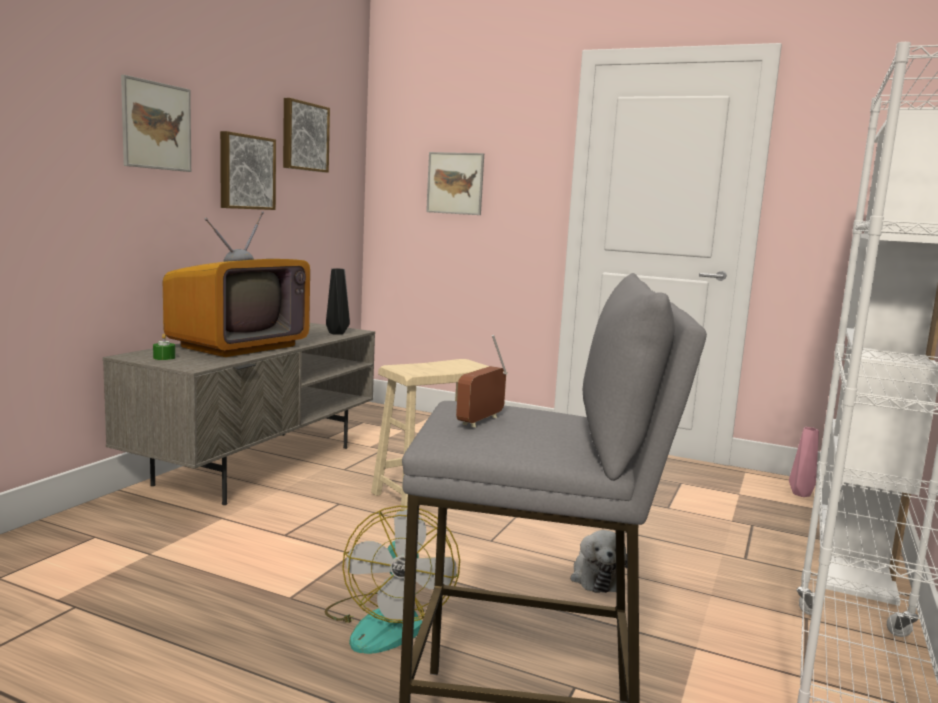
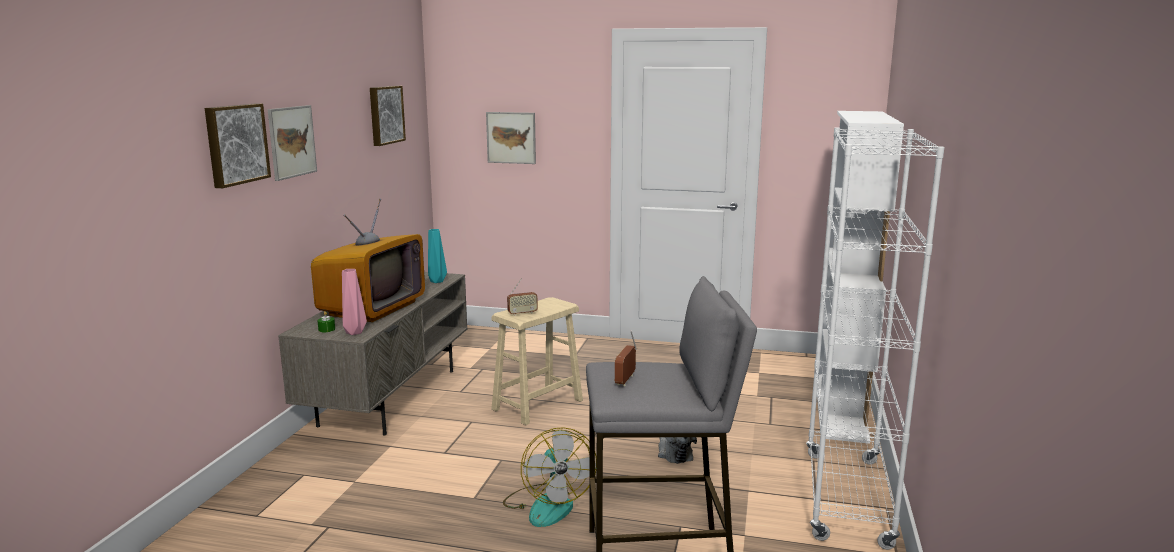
camera: 10 degrees left, 5 degrees up
(245, 172) = (350, 158): picture -> picture (235, 144)
(337, 333) = (437, 281): black vase -> turquoise vase
(418, 368) = (522, 313): none -> radio
(802, 494) = (803, 367): pink vase -> pink vase (354, 333)

